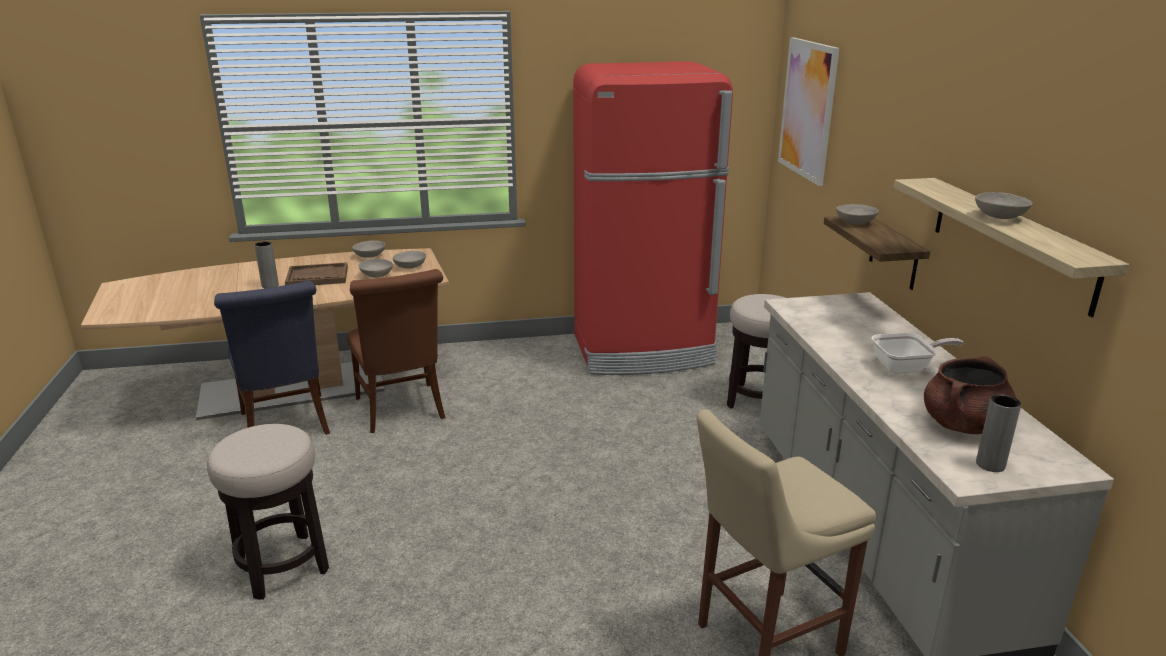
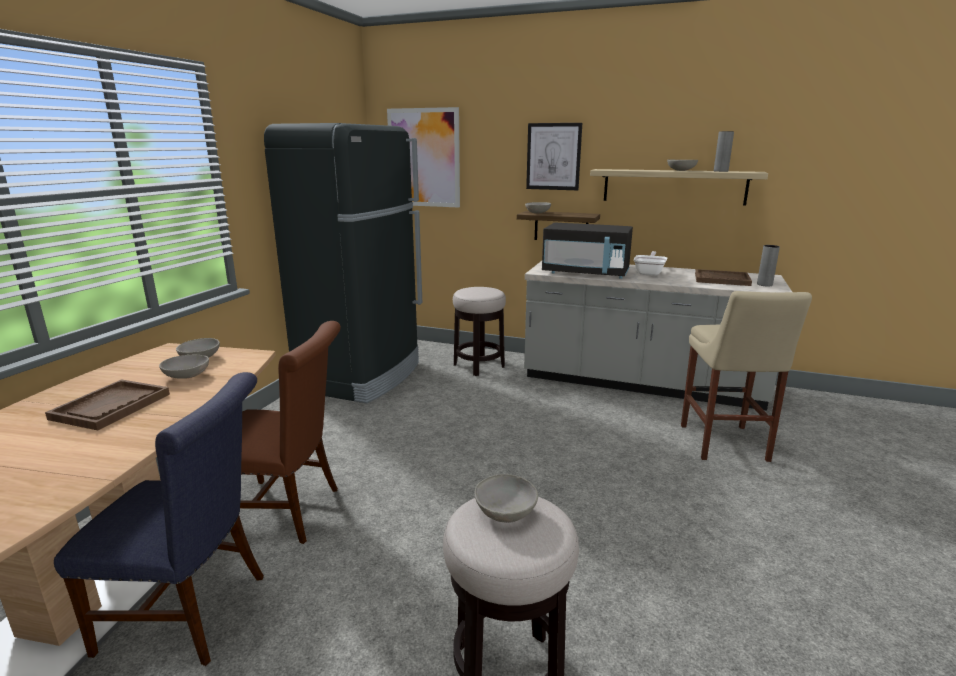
camera: 60 degrees left, 5 degrees down
(270, 285) = (66, 440): grey vase -> grey vase (720, 171)
(370, 256) = (118, 370): grey bowl -> grey bowl (506, 512)
(643, 351) = (362, 376): red fridge -> black fridge
(825, 330) = (586, 273): none -> black microwave
(902, 144) = (553, 156): none -> picture
(963, 425) = (722, 279): brown cooking pot -> brown tray

